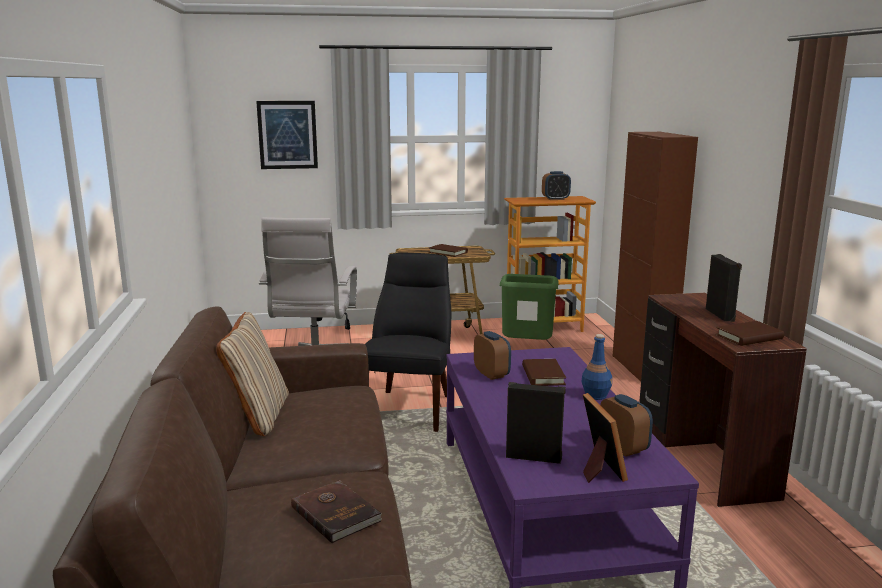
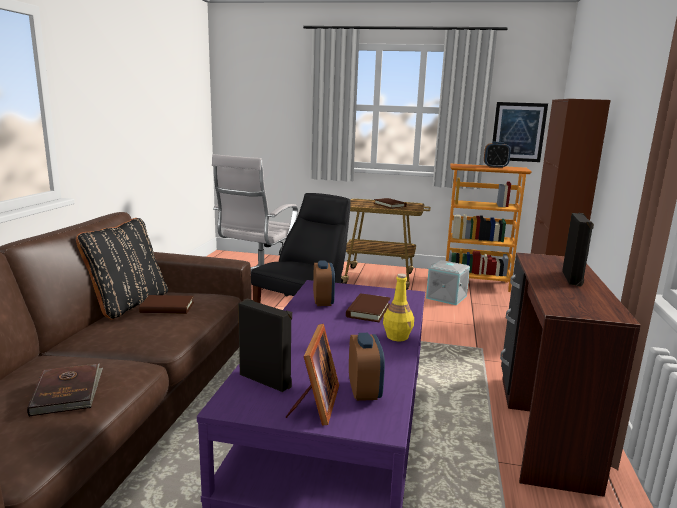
camera: 20 degrees right, 0 degrees up
(258, 415) = (128, 304): beige pillow -> black pillow
(287, 135) = (278, 100): picture -> picture (518, 132)
(527, 347) = (447, 297): green trash can -> grey storage box
(596, 395) = (397, 336): blue bottle -> yellow bottle
(749, 337) = (579, 303): brown book -> brown book (167, 308)

